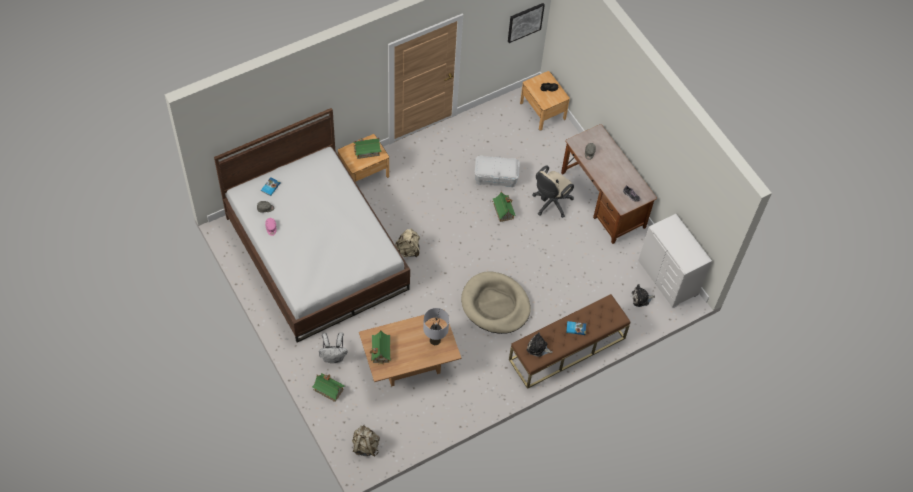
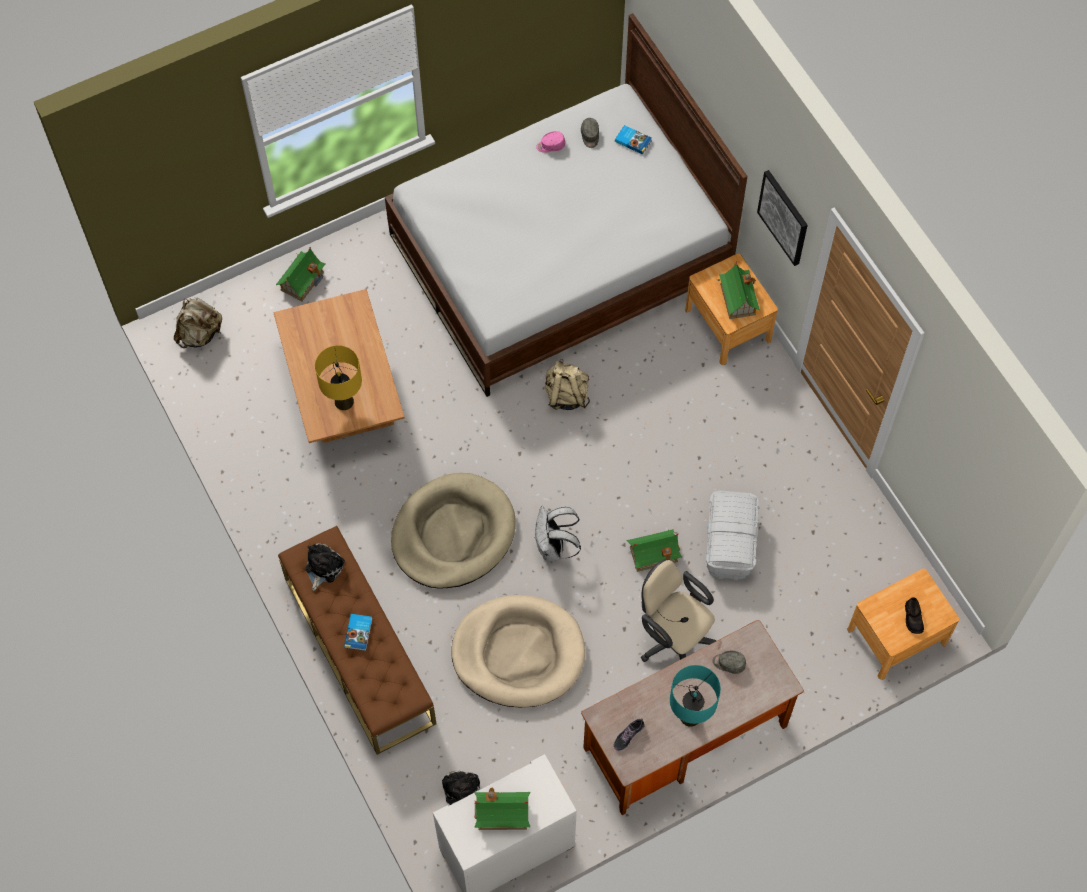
camera: 95 degrees right, 5 degrees up
(333, 357) = (361, 286): white backpack -> white backpack (554, 548)
(381, 351) = (326, 321): toy house -> toy house (502, 814)
(435, 340) = (344, 401): grey table lamp -> yellow table lamp
(525, 22) = (988, 505): picture -> picture (784, 217)
(563, 273) = (518, 653): none -> beige dog bed
(618, 170) = (690, 716): none -> turquoise table lamp

